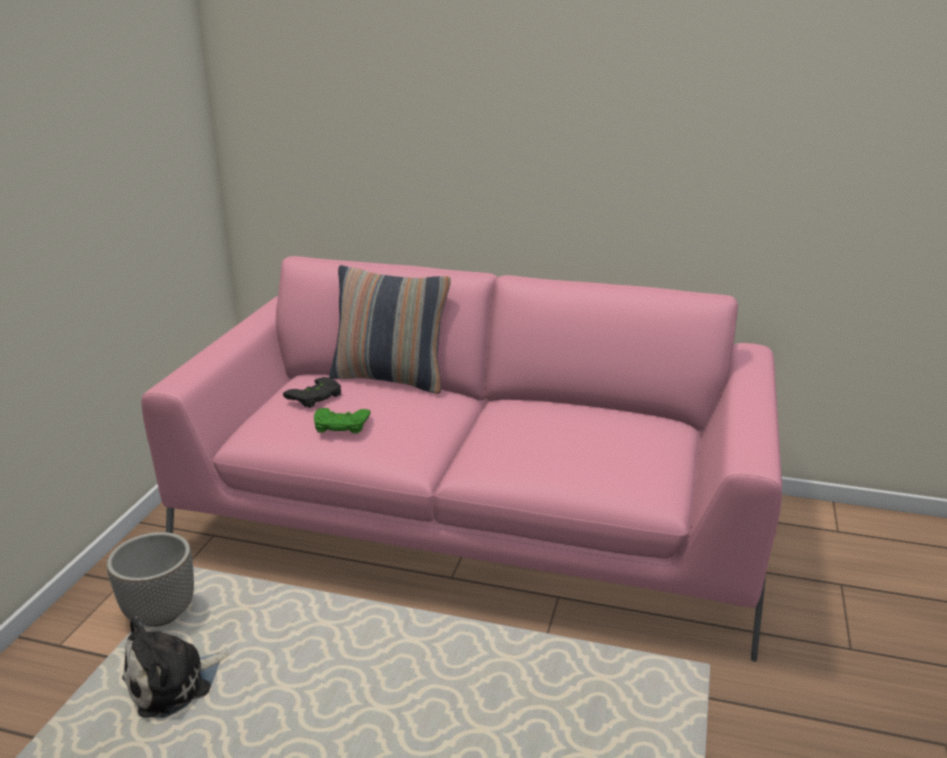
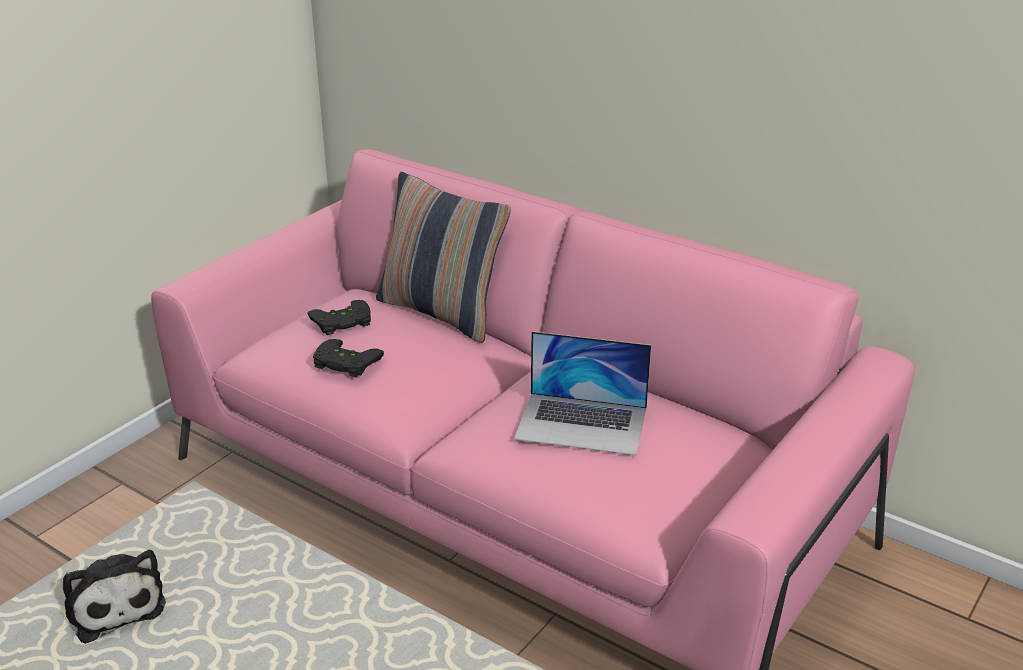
camera: 20 degrees right, 5 degrees up
(160, 614) = (139, 528): planter -> none
(173, 682) = (115, 604): plush toy -> plush toy turned 105 degrees counterclockwise
(340, 425) = (344, 364): green game controller -> black game controller
(562, 433) = (582, 423): none -> laptop

